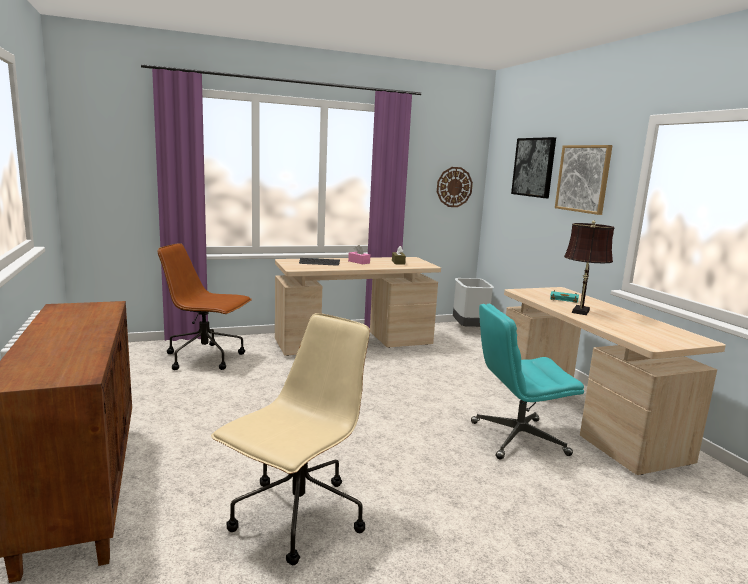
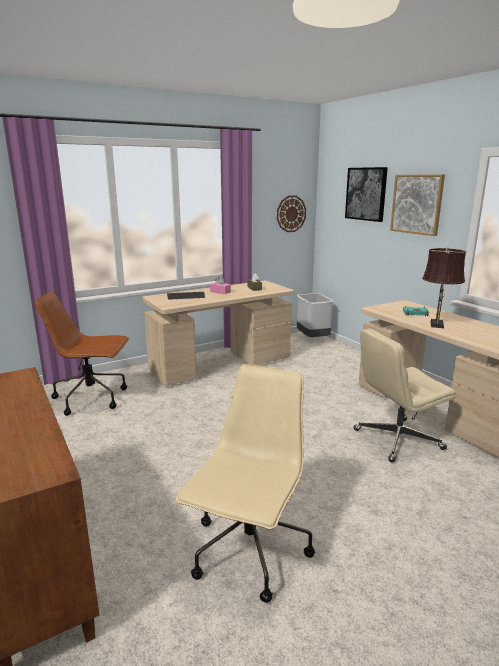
camera: 10 degrees left, 5 degrees up
(517, 438) = (397, 440): turquoise office chair -> beige office chair

